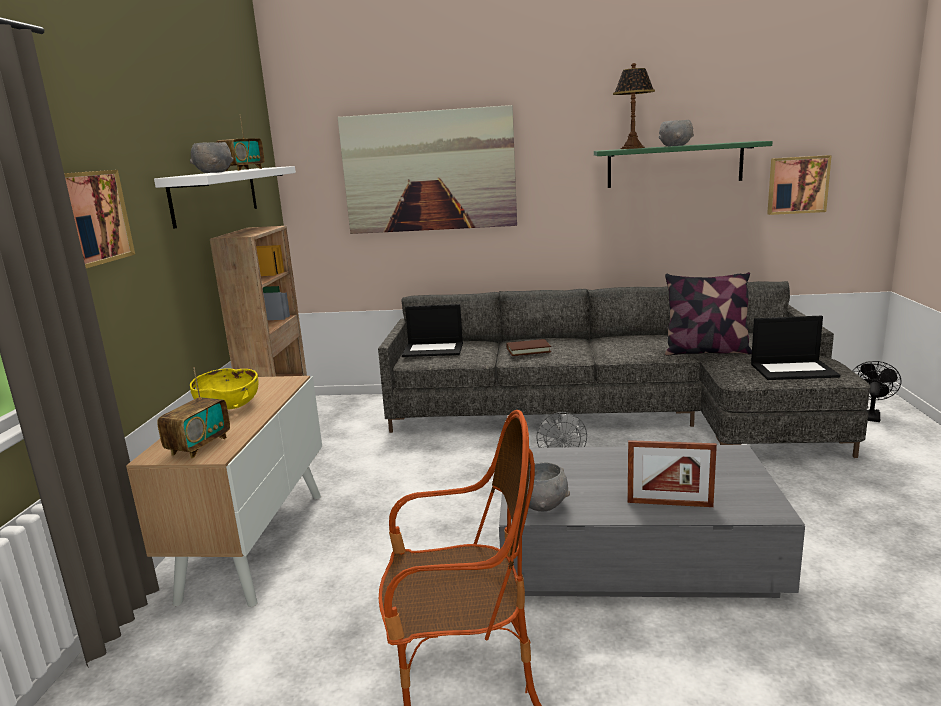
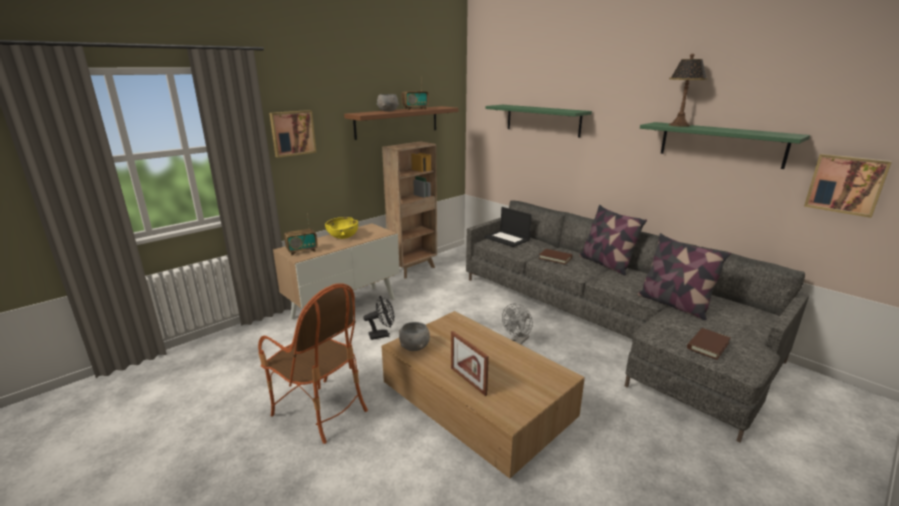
camera: 40 degrees right, 5 degrees up
(216, 195) = (397, 122): white shelf -> brown shelf
(429, 171) = (542, 120): picture -> green shelf
(585, 339) = (606, 264): none -> pillow
(635, 554) = (477, 405): grey coffee table -> brown coffee table
(675, 146) = (712, 129): grey bowl -> none
(794, 370) = (708, 345): laptop -> brown book
(870, 415) = (826, 422): black fan -> black fan (382, 335)

